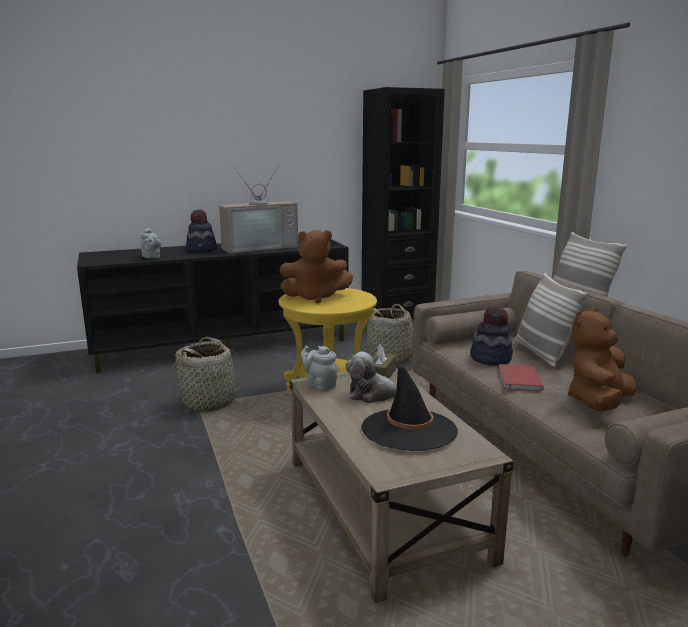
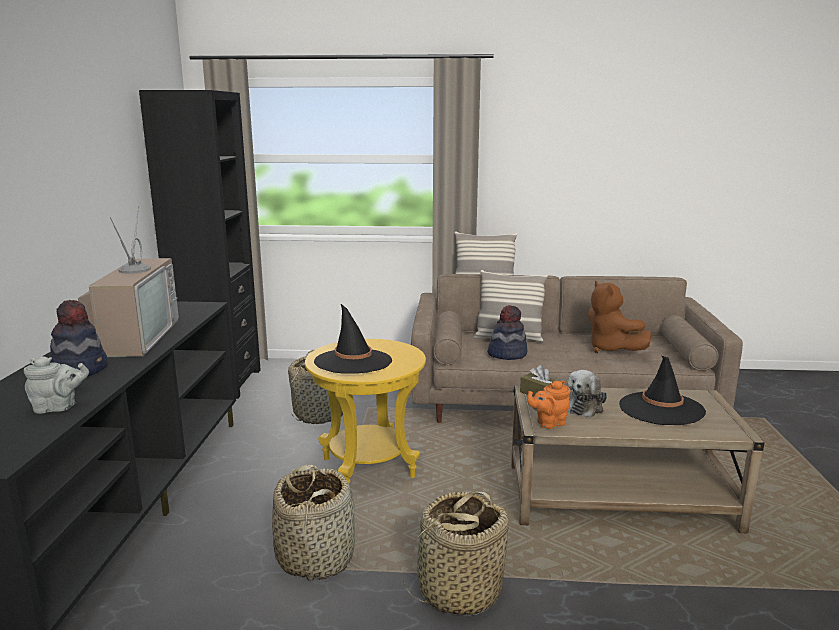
camera: 65 degrees left, 0 degrees up
(196, 454) = (459, 591): none -> basket
(315, 297) = (353, 362): brown plush toy -> black hat
(319, 384) = (548, 423): grey teapot -> orange teapot
(517, 379) = (558, 357): red book -> none

